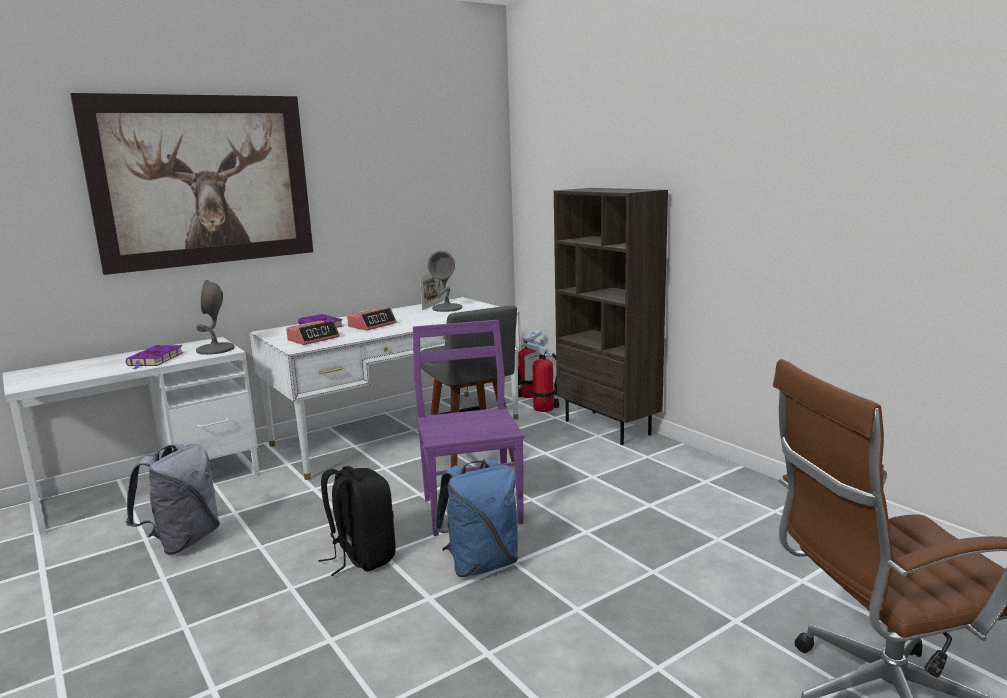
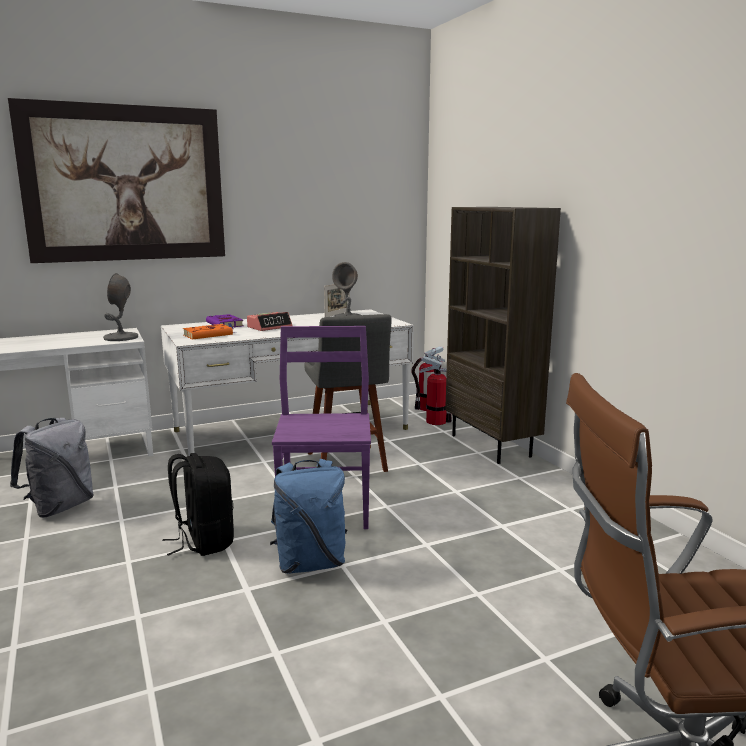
camera: 10 degrees right, 0 degrees up
(155, 360) = (65, 342): purple book -> none
(313, 339) = (209, 335): alarm clock -> orange book

